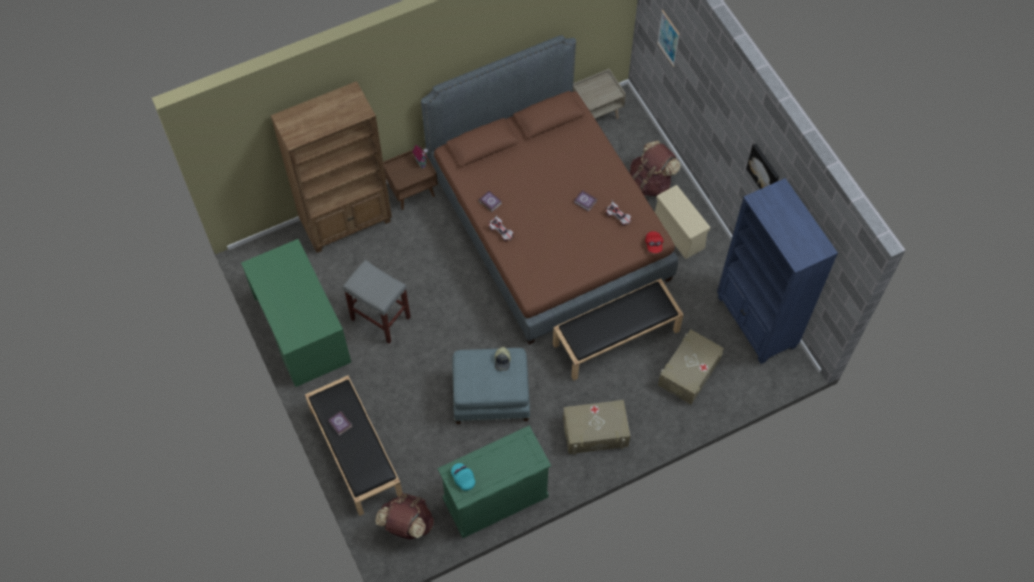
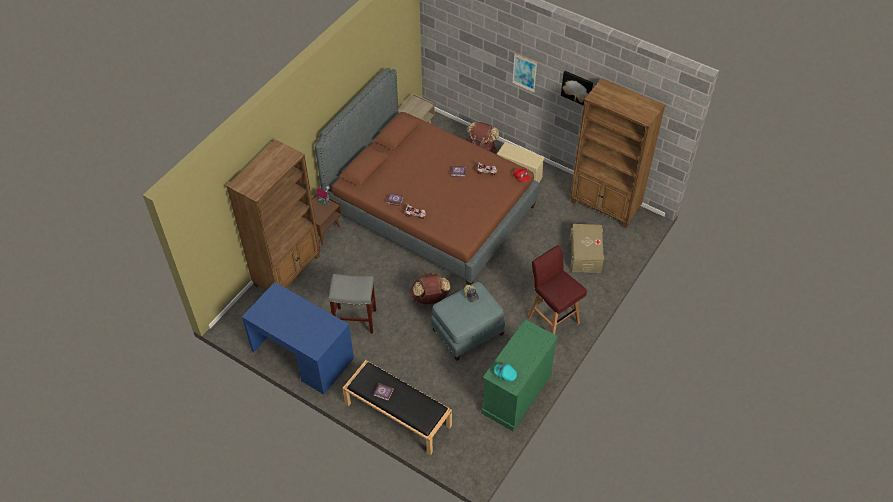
camera: 30 degrees left, 10 degrees down
(302, 330) = (302, 354): green desk -> blue desk
(407, 525) = (468, 443): brown backpack -> brown backpack (430, 298)
(595, 432) = (552, 319): beige storage box -> red stool
(616, 337) = (524, 255): black bench -> none
(668, 38) = (459, 41): picture -> picture (524, 72)
(756, 323) = (605, 206): blue bookcase -> brown bookcase

